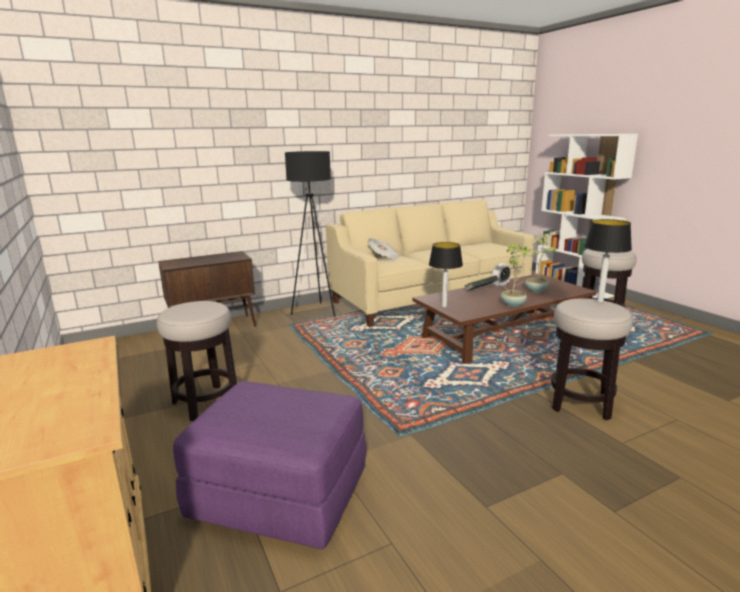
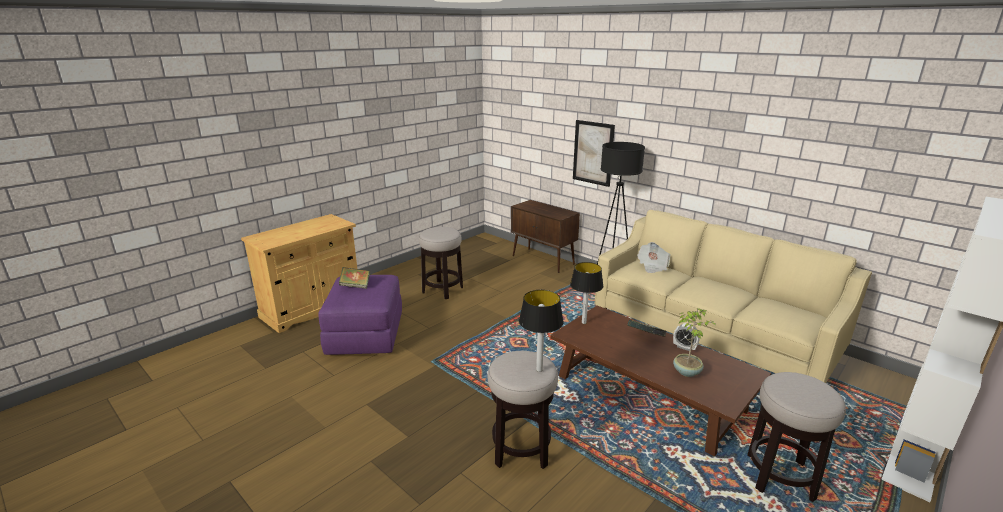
camera: 70 degrees right, 5 degrees up
(245, 174) = (593, 153): none -> picture
(256, 414) = (355, 286): none -> book
(513, 304) = (622, 359): potted plant -> none

